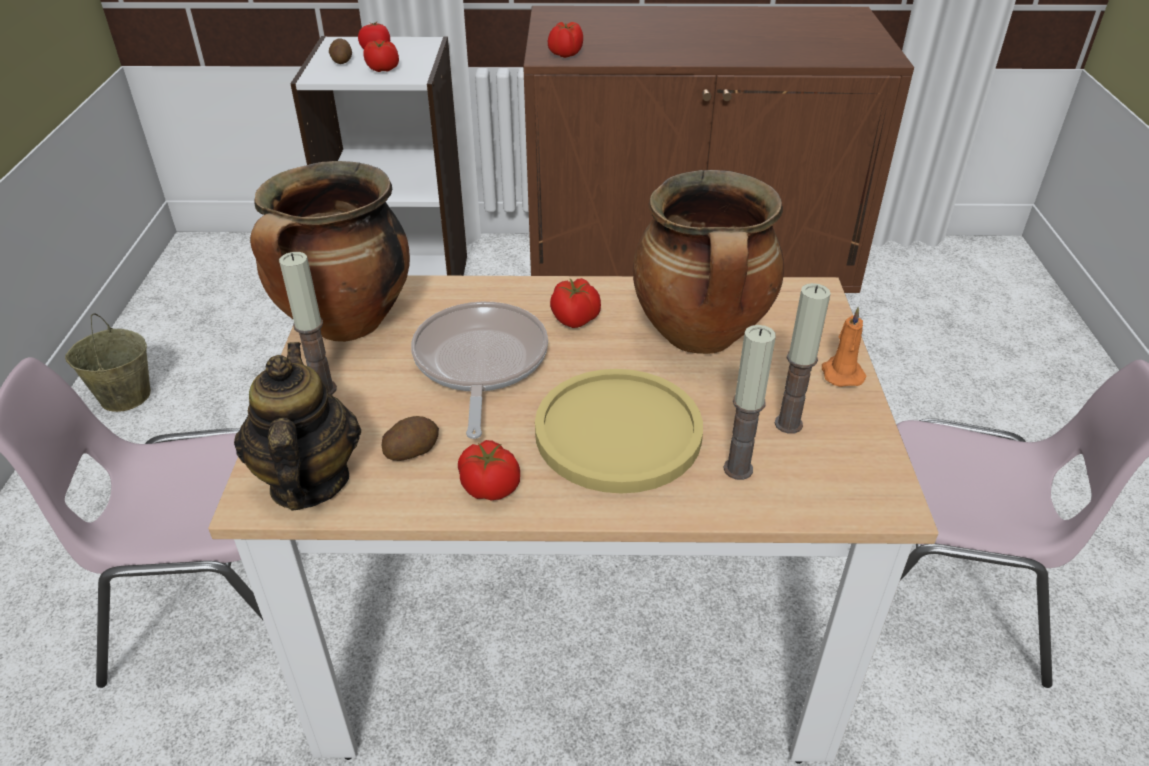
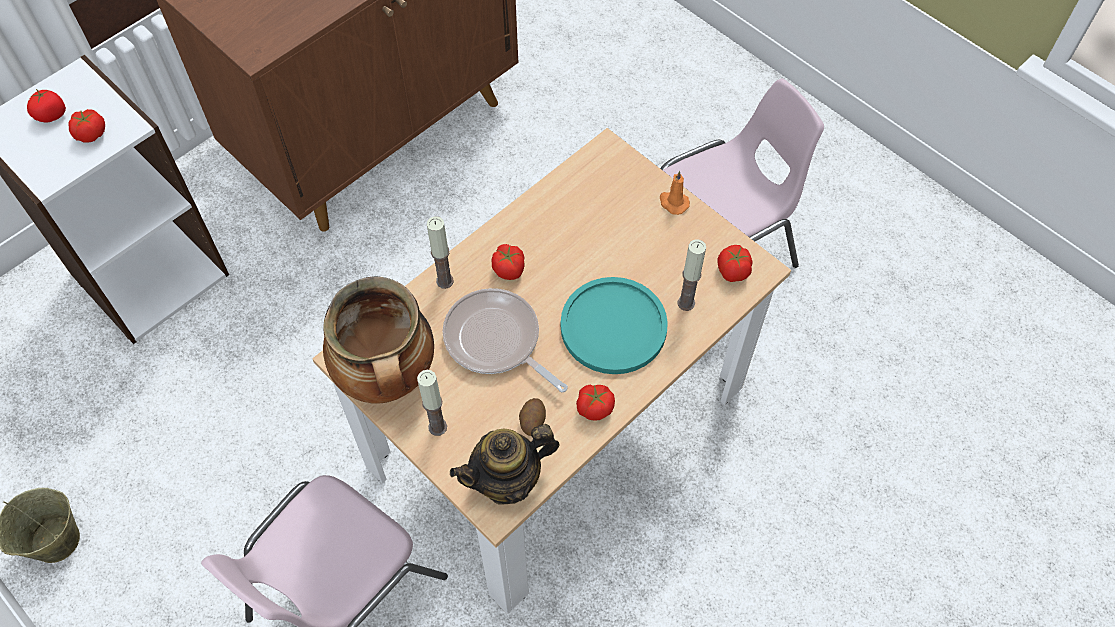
camera: 45 degrees left, 20 degrees up
(308, 482) = (508, 481): teapot -> teapot turned 60 degrees counterclockwise
(341, 61) = (39, 147): potato -> none
(565, 54) = (264, 41): tomato -> tomato (732, 272)
(618, 432) = (613, 327): yellow plate -> turquoise plate
(702, 337) = (586, 230): cooking pot -> none
(788, 424) = (681, 257): candle -> candle (444, 281)

